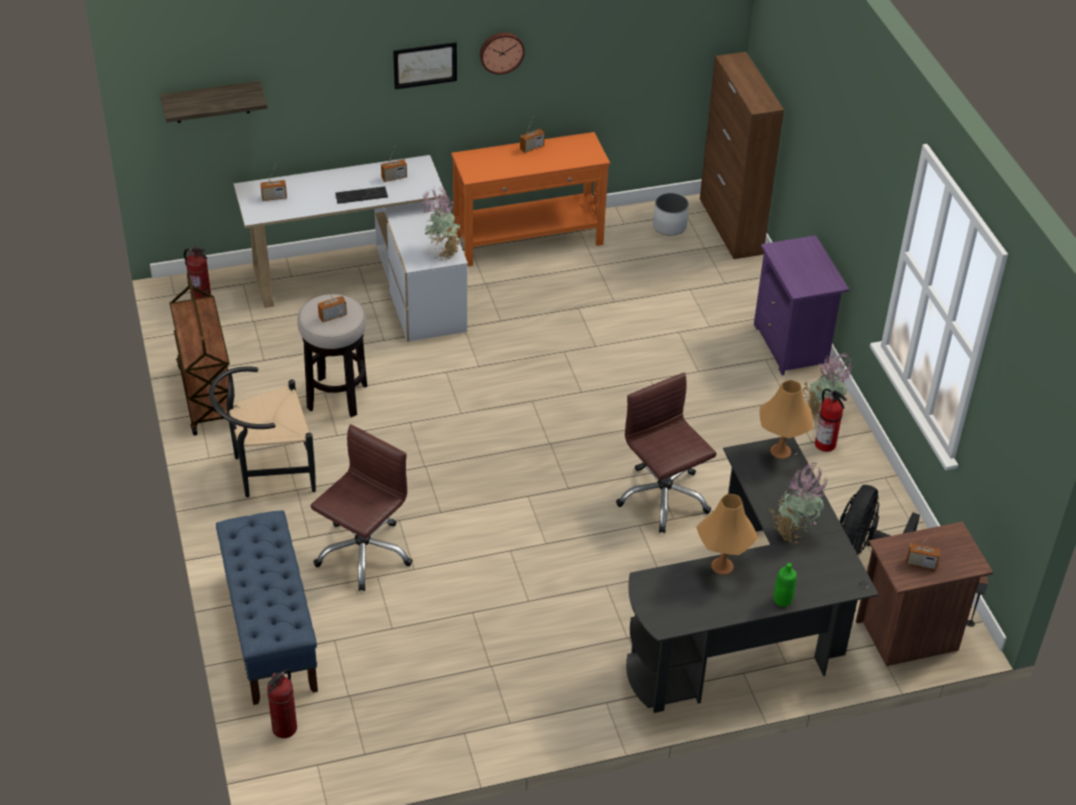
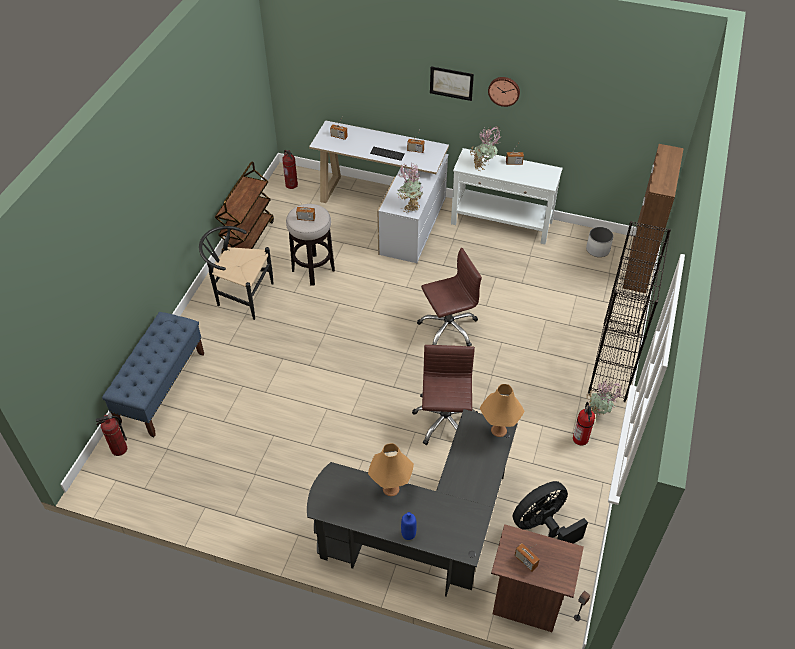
camera: 35 degrees right, 5 degrees up
(212, 102) = (315, 64): shelf -> none
(363, 553) = (247, 368): brown office chair -> brown office chair (448, 328)
(529, 240) = (502, 223): orange console table -> white console table
(782, 600) = (408, 534): green bottle -> blue bottle
(792, 345) = (614, 362): purple nightstand -> black bookcase
(793, 532) = (457, 490): potted plant -> potted plant (484, 166)

